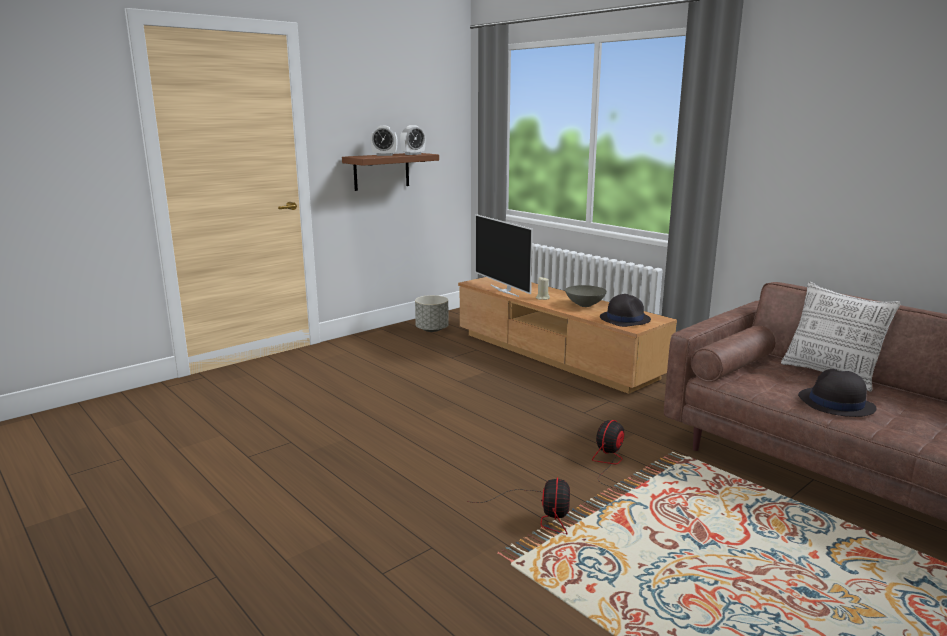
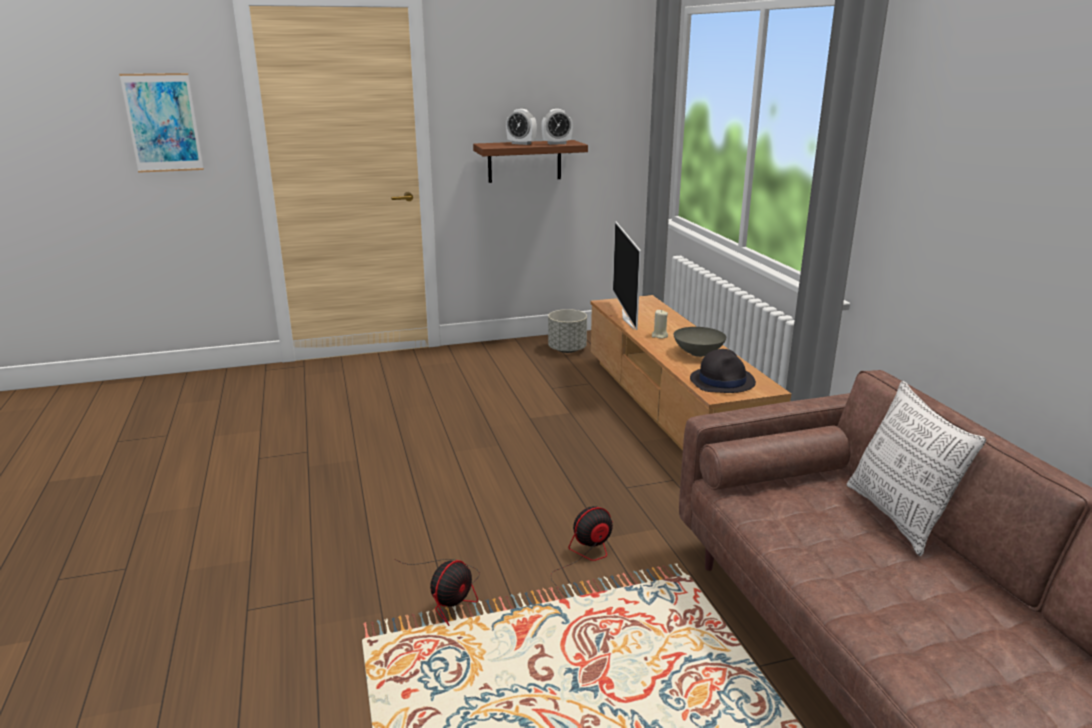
camera: 25 degrees right, 5 degrees up
(53, 139) = (163, 123): none -> picture
(835, 403) = (838, 560): black hat -> none

